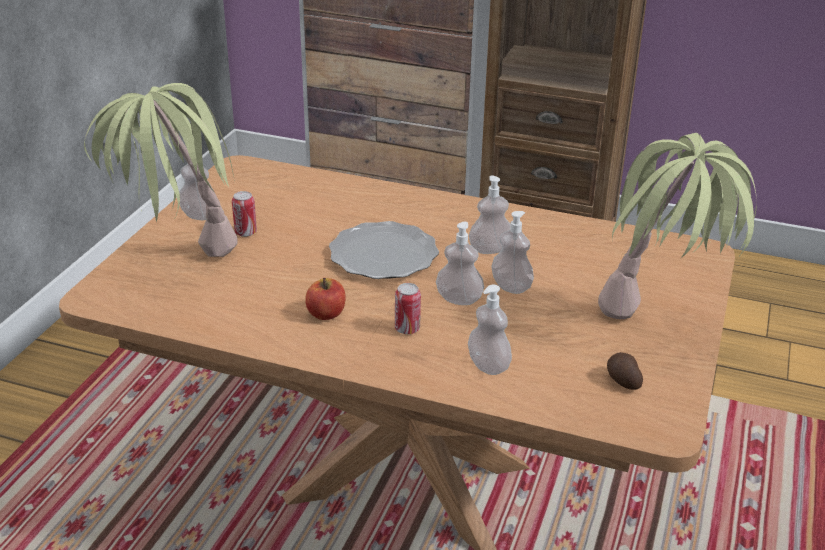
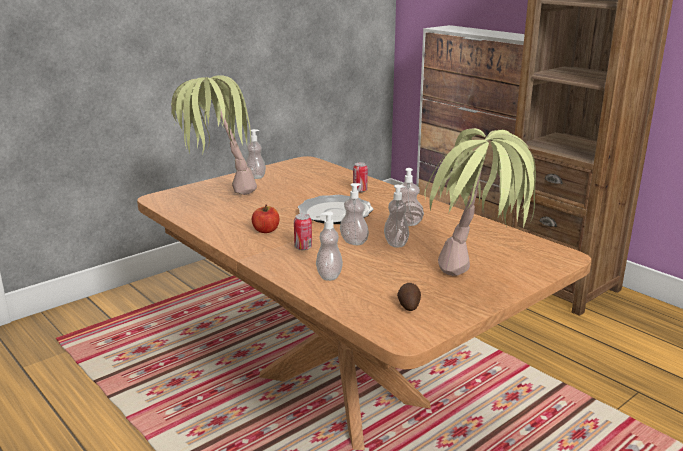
camera: 30 degrees right, 10 degrees down
(245, 232) = (270, 188): can -> can (360, 190)

